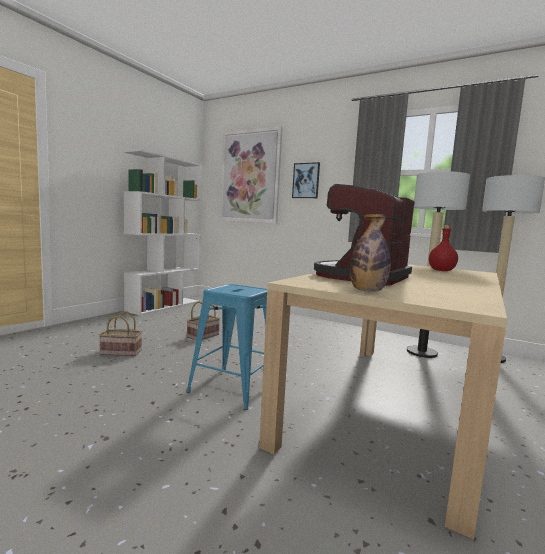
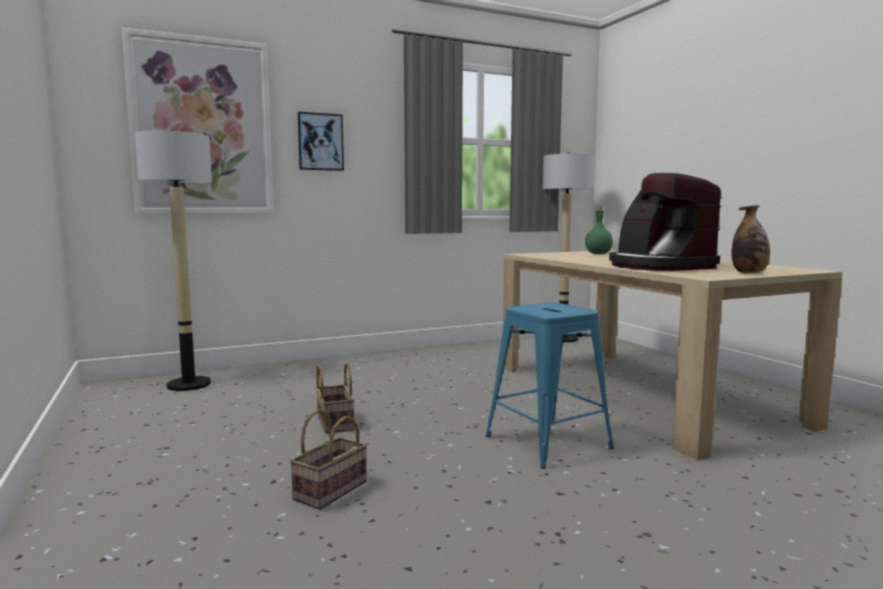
camera: 55 degrees left, 0 degrees up
(164, 306) = (95, 419): white bookcase -> none
(422, 352) = (528, 351): floor lamp -> floor lamp (189, 384)
(442, 271) = (598, 254): red bottle -> green bottle

